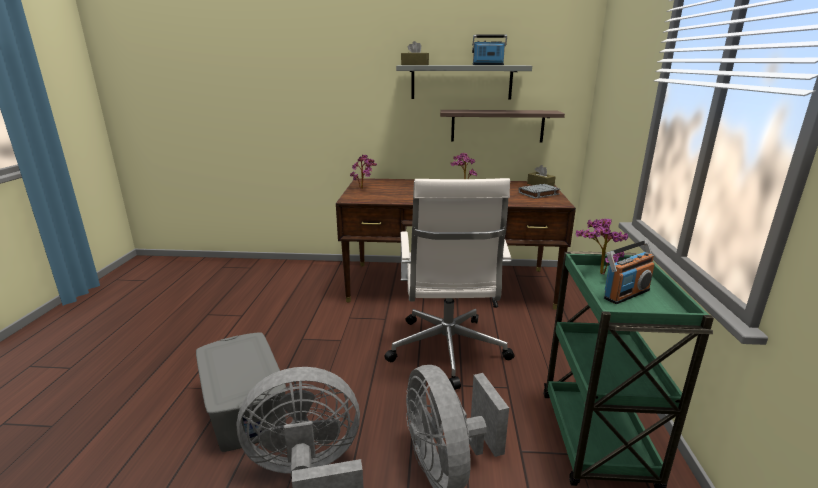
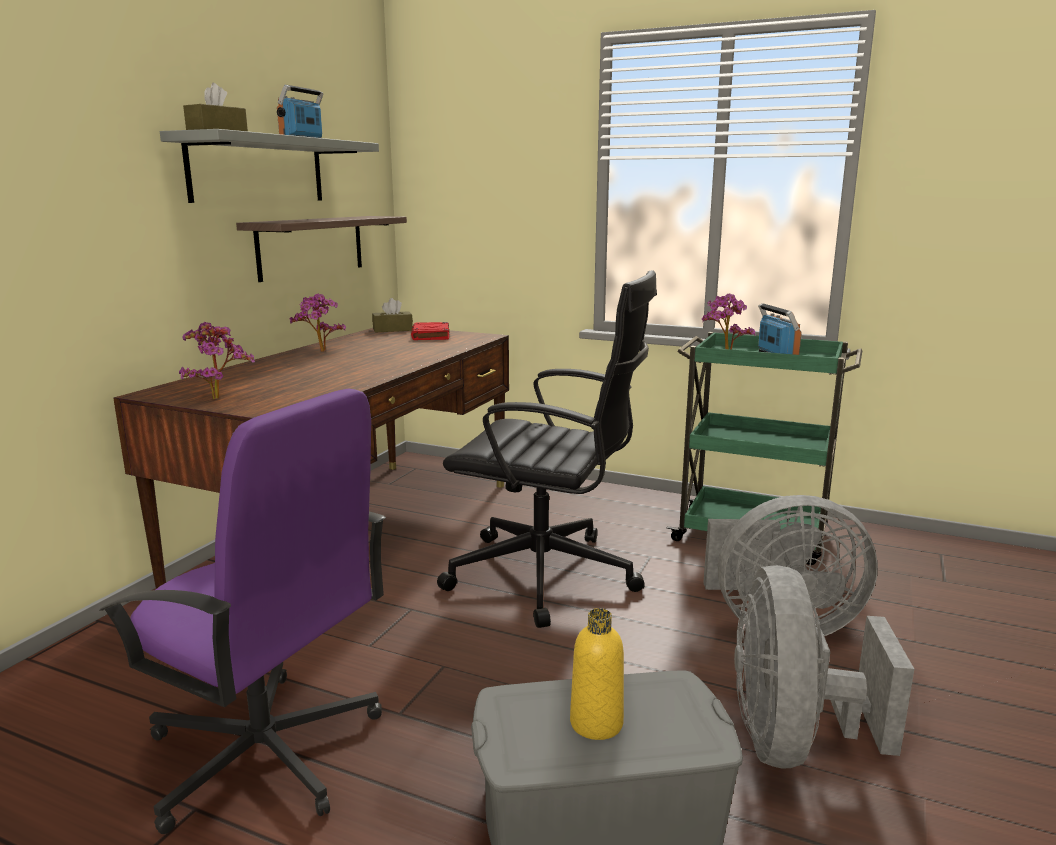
camera: 70 degrees left, 5 degrees down
(236, 365) = (596, 723): none -> yellow bottle
(271, 318) = (265, 753): none -> purple office chair
(447, 351) = (548, 576): white office chair -> black office chair
(538, 194) = (431, 335): grey book -> red book

